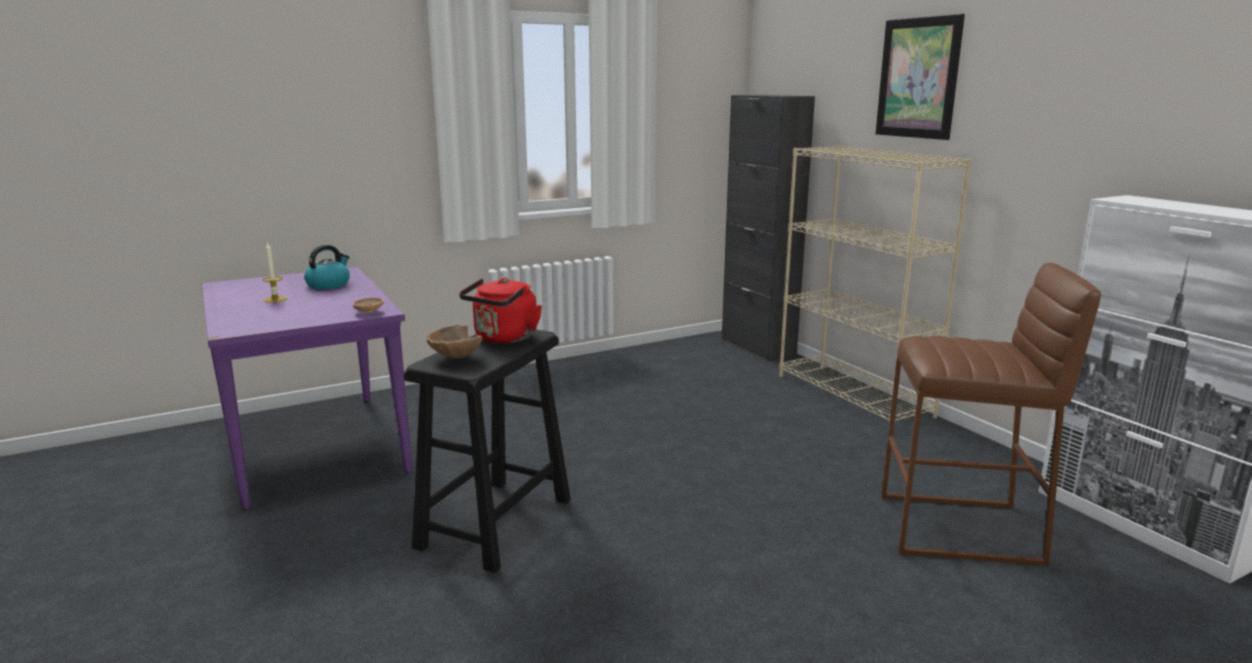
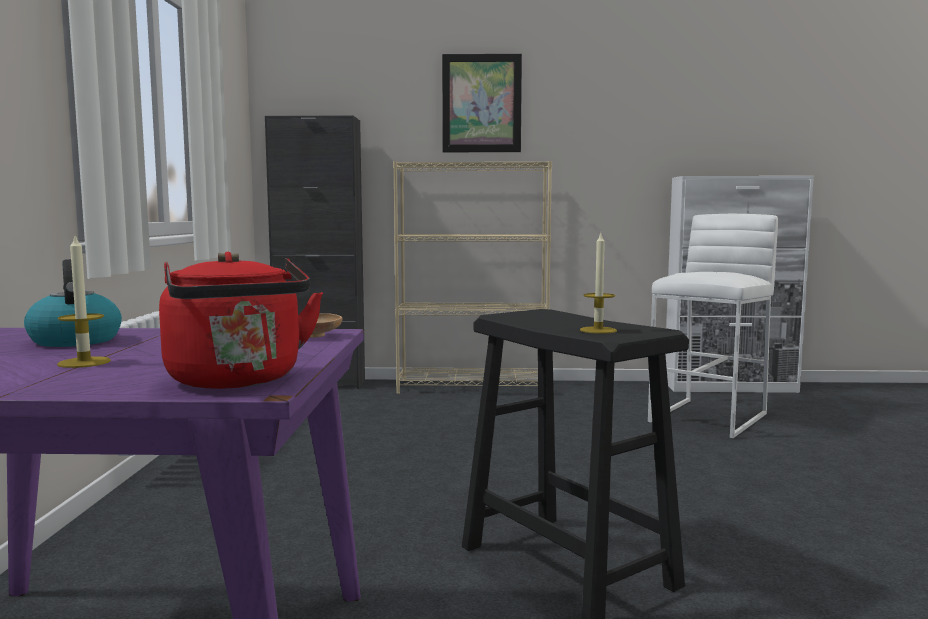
camera: 60 degrees left, 10 degrees down
(454, 358) = (598, 330): brown bowl -> candle
(503, 339) = (545, 317): red kettle -> red kettle (238, 381)
(960, 529) = (710, 417): brown stool -> white stool

